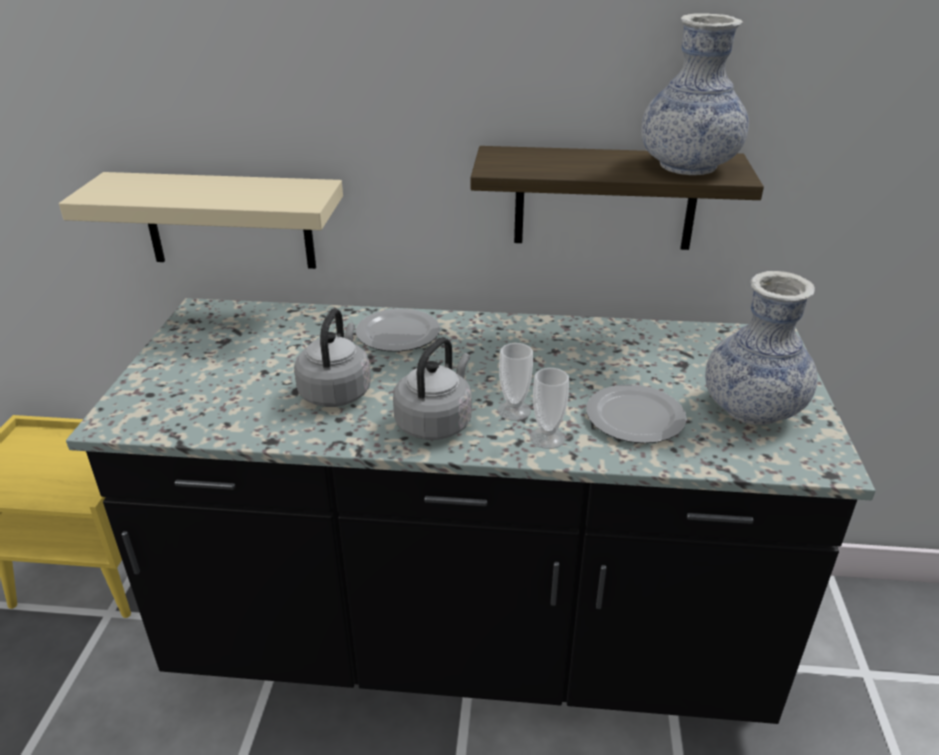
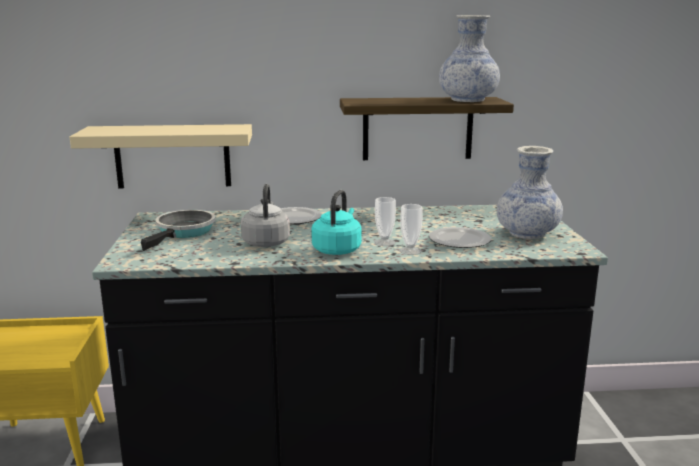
camera: 10 degrees left, 15 degrees down
(228, 354) = (184, 232): none -> frying pan
(436, 422) = (337, 249): grey kettle -> turquoise kettle

